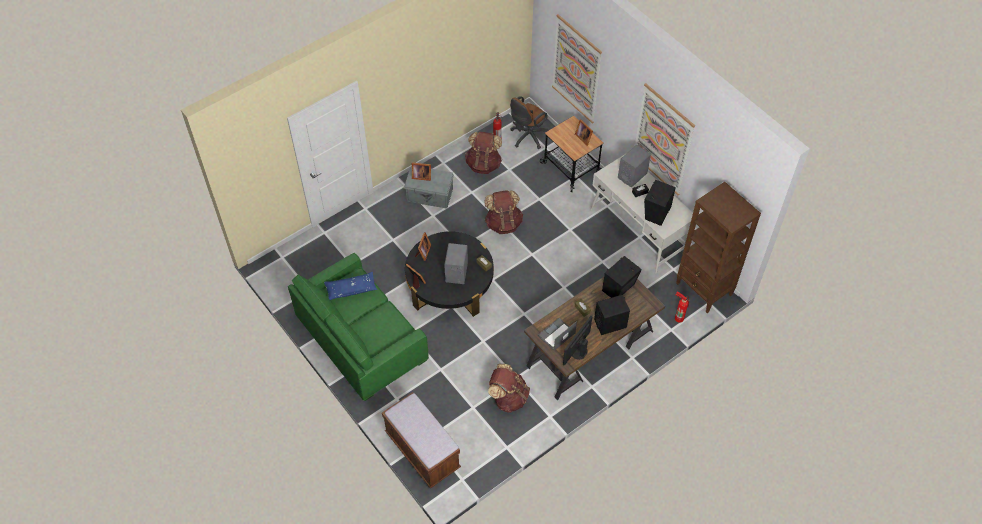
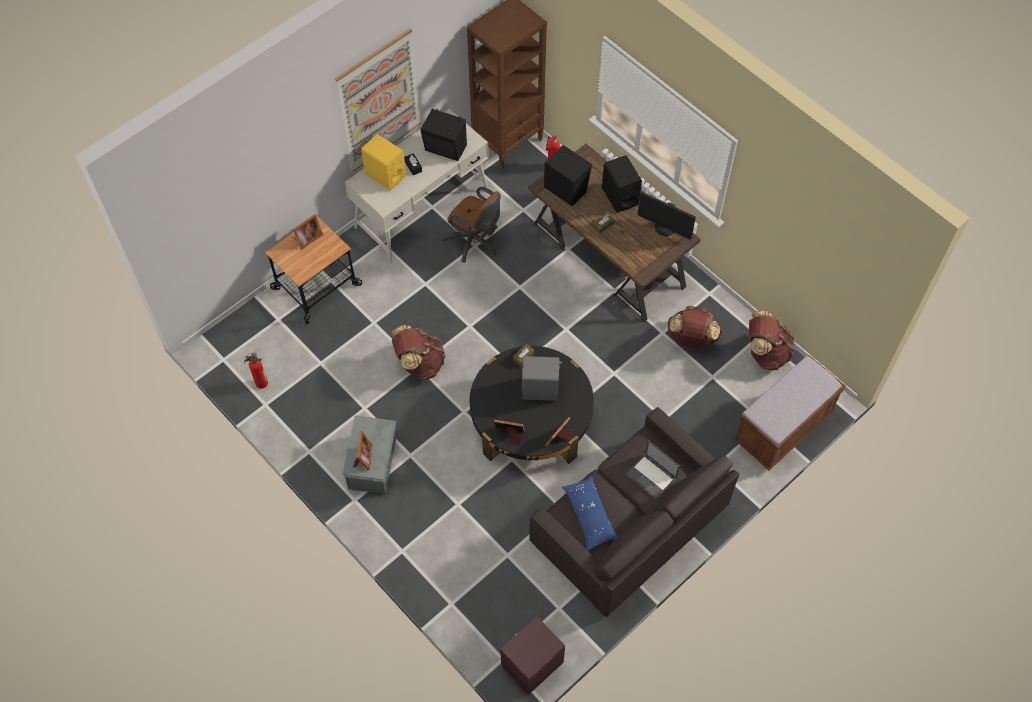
camera: 95 degrees left, 5 degrees up
(275, 272) = (532, 664): none -> brown nightstand
(361, 337) = (629, 524): green sofa -> grey sofa
(483, 164) = (311, 397): brown backpack -> brown backpack (765, 353)
(527, 137) = (257, 343): brown office chair -> brown office chair (475, 242)
(556, 334) = (644, 251): laptop -> laptop (651, 476)
(576, 69) = (237, 206): picture -> none
(632, 175) = (385, 175): grey speaker -> yellow speaker

